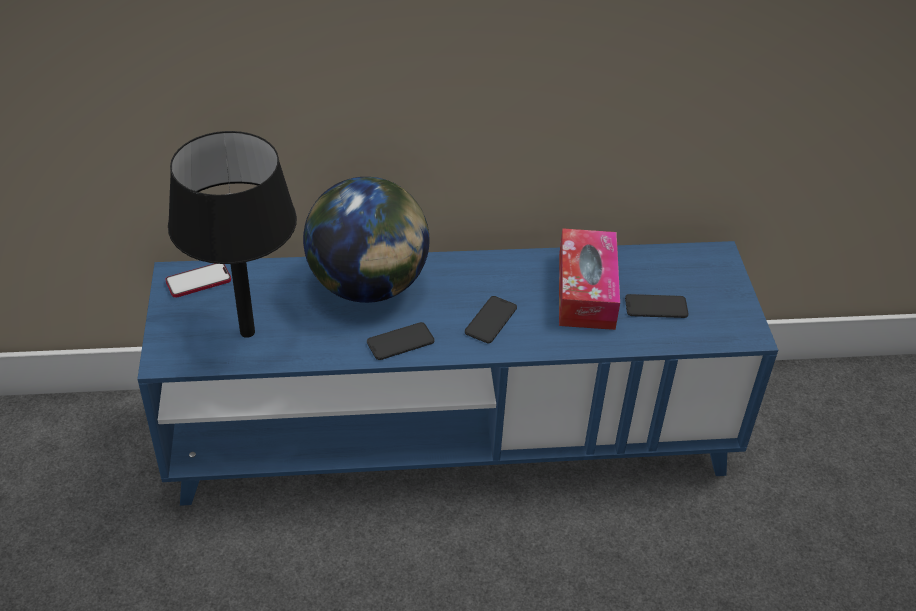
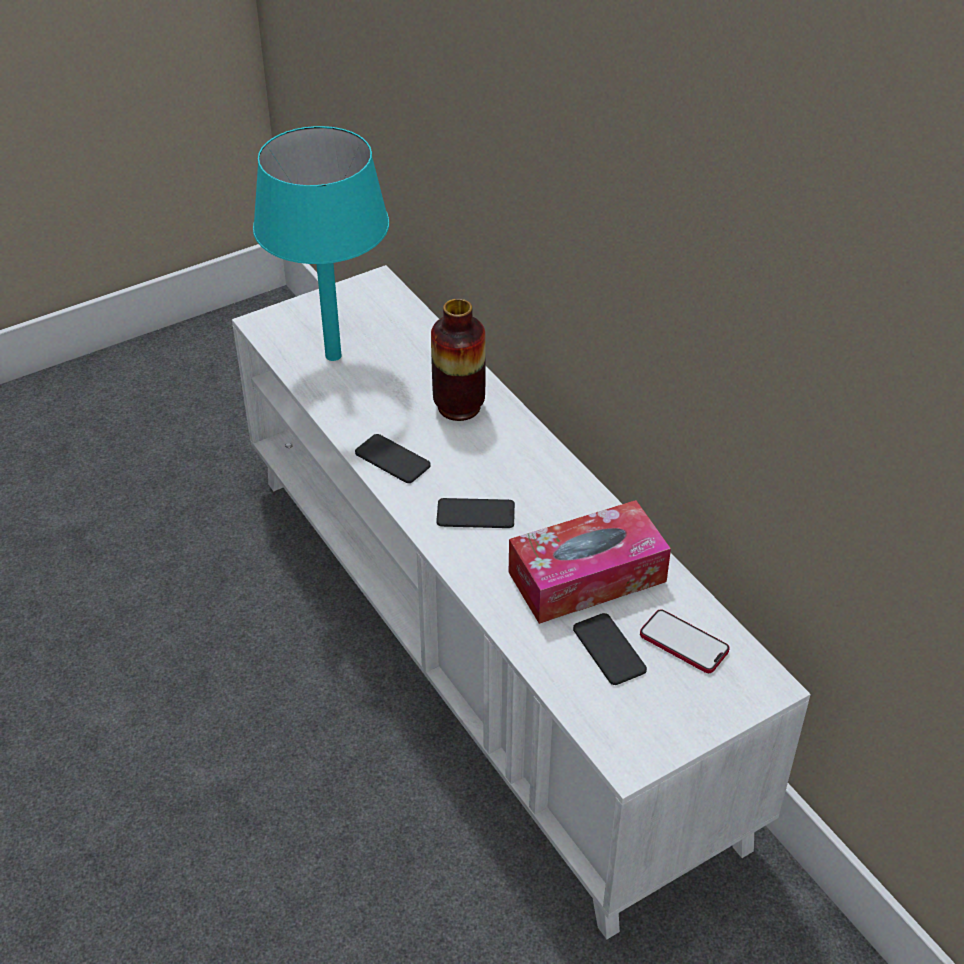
camera: 65 degrees right, 0 degrees up
(198, 281) = (379, 299): phone -> phone (684, 643)
(248, 332) = (333, 356): black table lamp -> turquoise table lamp
(368, 286) = (459, 407): globe -> vase
(452, 438) = (482, 645): blue tv stand -> white tv stand

